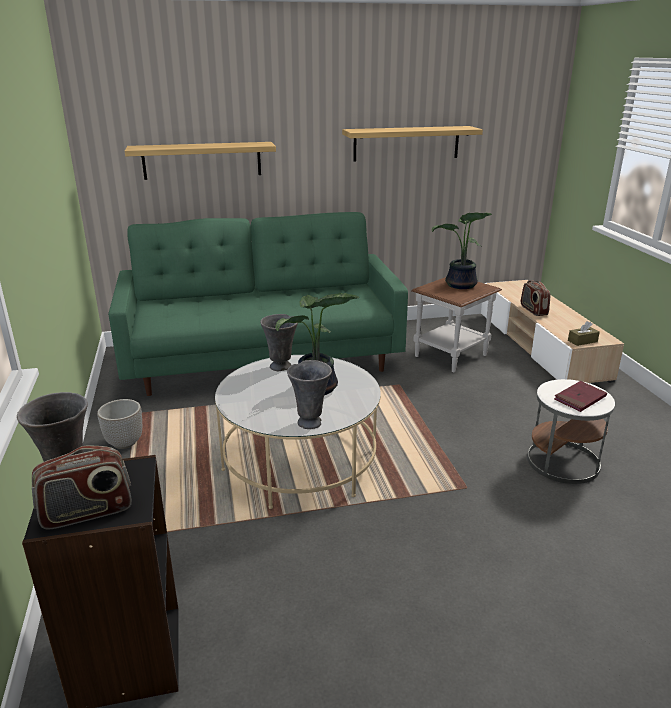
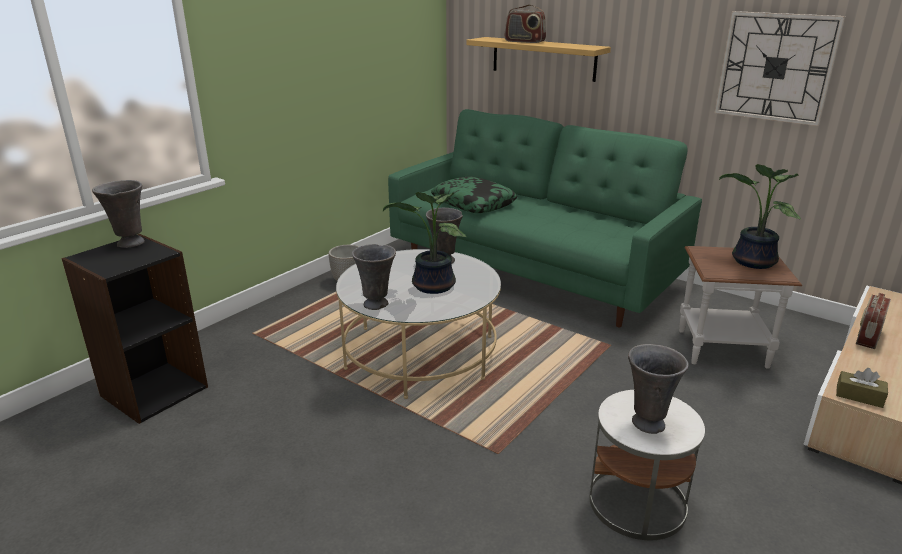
camera: 50 degrees right, 0 degrees up
(87, 512) = (101, 260): radio -> radio (524, 41)
(208, 313) = (473, 203): none -> pillow
(406, 143) = (775, 67): shelf -> wall clock
(580, 398) = (647, 423): red book -> grey vase

